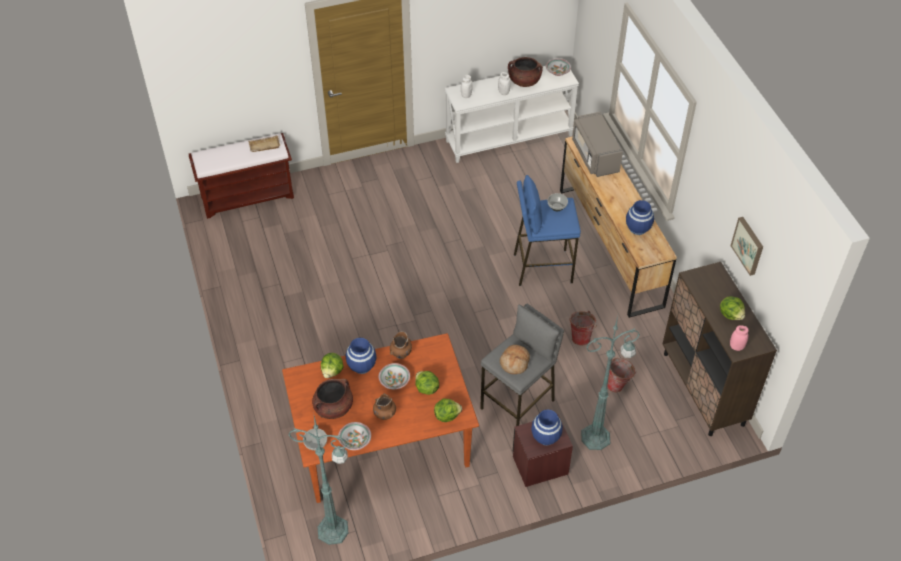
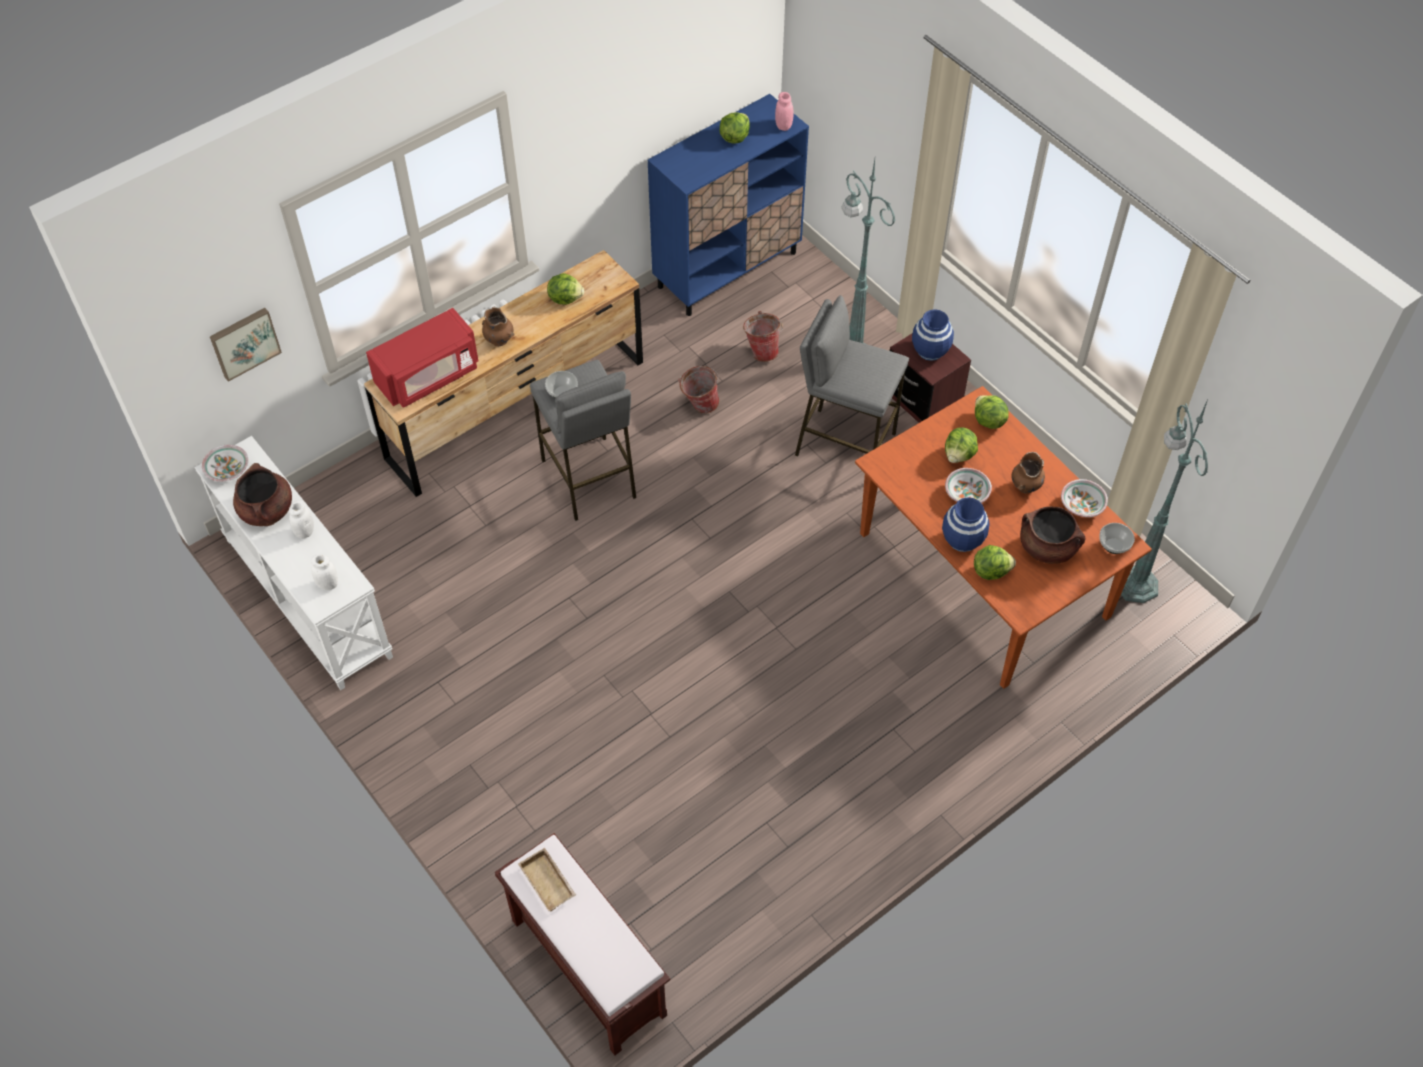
camera: 110 degrees left, 5 degrees up
(400, 354) = (919, 501): brown vase -> brown vase (500, 340)
(514, 362) = (871, 369): bread -> none
(542, 267) = (589, 479): blue stool -> grey stool
(595, 156) = (429, 376): grey microwave -> red microwave
(638, 228) = (565, 298): blue vase -> lettuce
(703, 389) = (728, 269): brown cabinet -> blue cabinet
(748, 245) = (676, 80): picture -> picture (244, 342)

